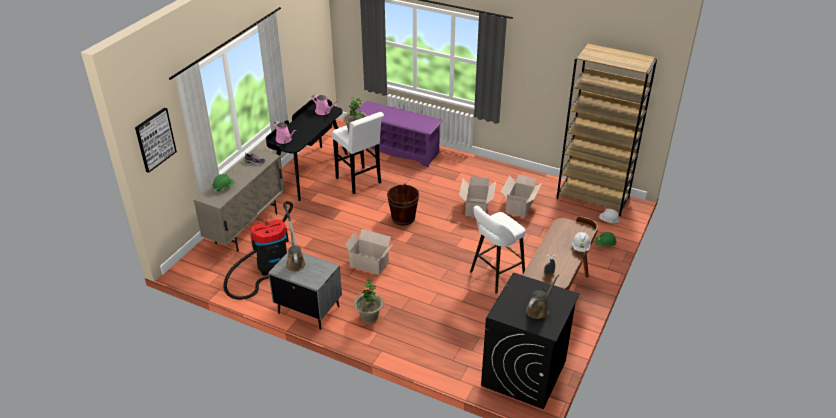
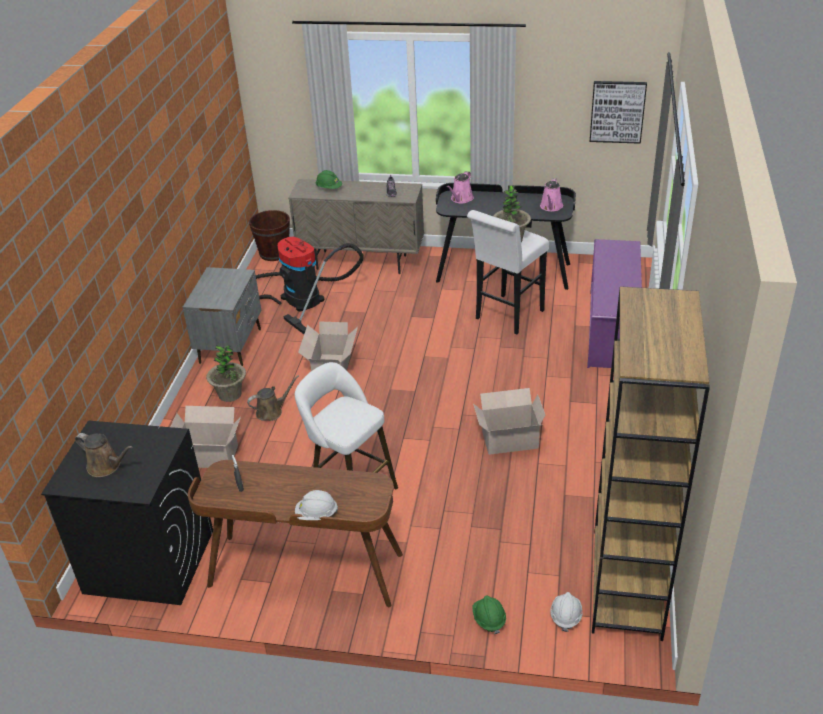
camera: 75 degrees right, 0 degrees up
(155, 139) = (274, 84): picture -> picture (617, 111)
(295, 263) = (227, 279): brown watering can -> brown watering can (271, 412)
(403, 218) = (444, 374): brown bucket -> brown bucket (274, 253)
(520, 206) = (543, 488): cardboard box -> cardboard box (211, 456)

